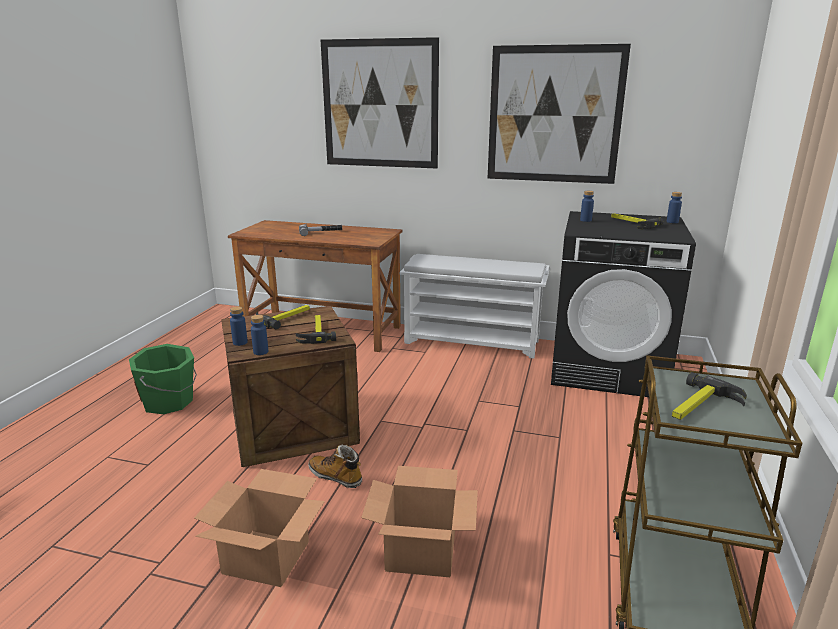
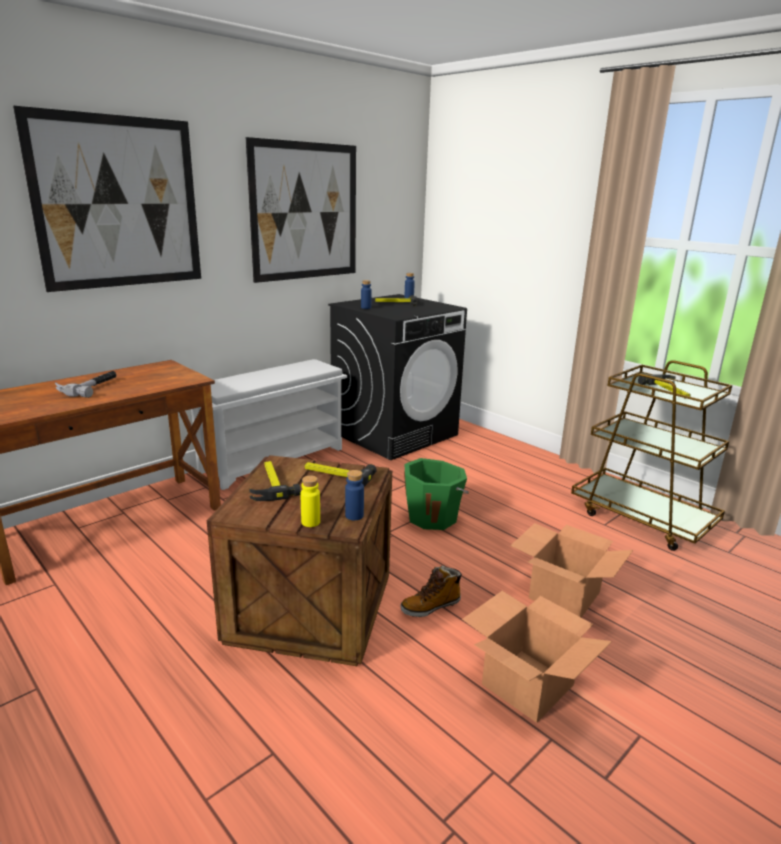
camera: 60 degrees left, 0 degrees up
(169, 402) = (116, 701): green bucket -> green bucket (433, 517)
(240, 342) = (310, 522): blue bottle -> yellow bottle

